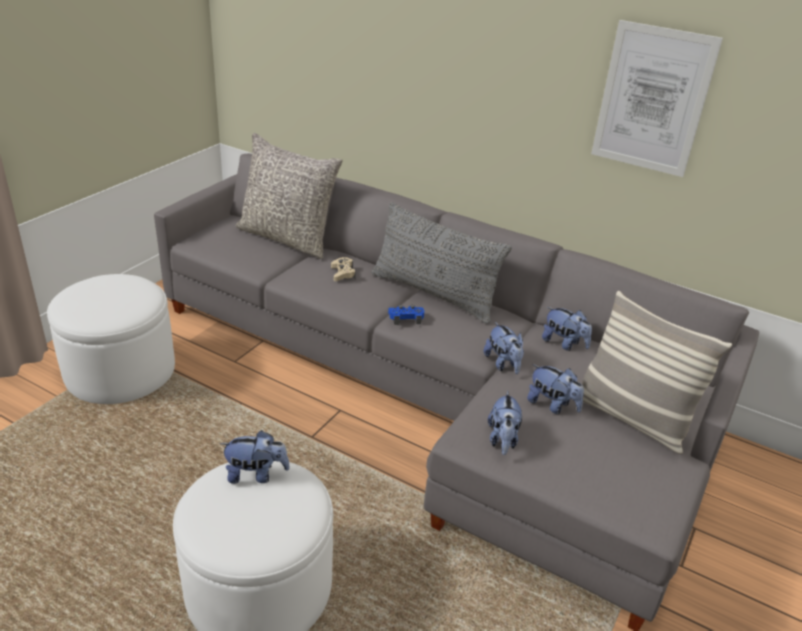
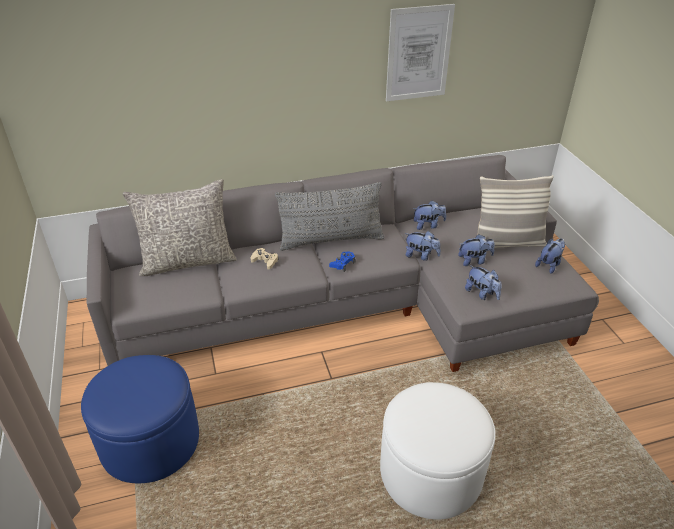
camera: 45 degrees left, 5 degrees up
(120, 371) = (150, 441): white ottoman -> blue ottoman
(256, 474) = (415, 405): plush toy -> plush toy (549, 265)

